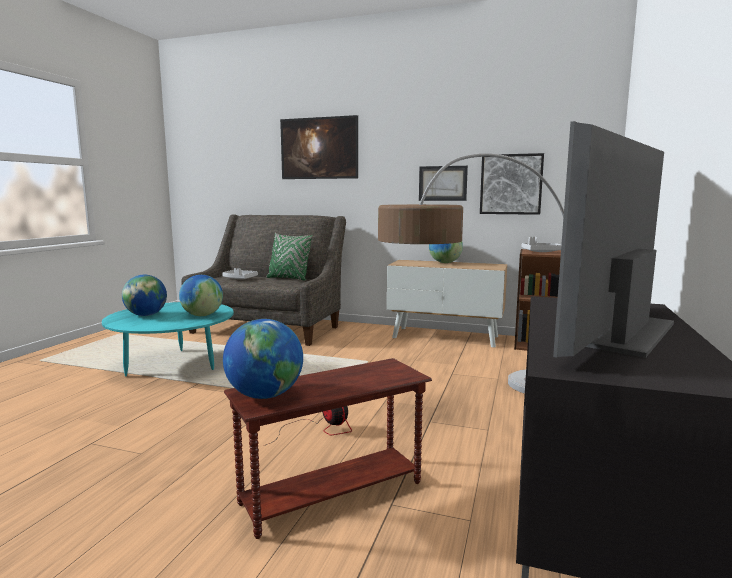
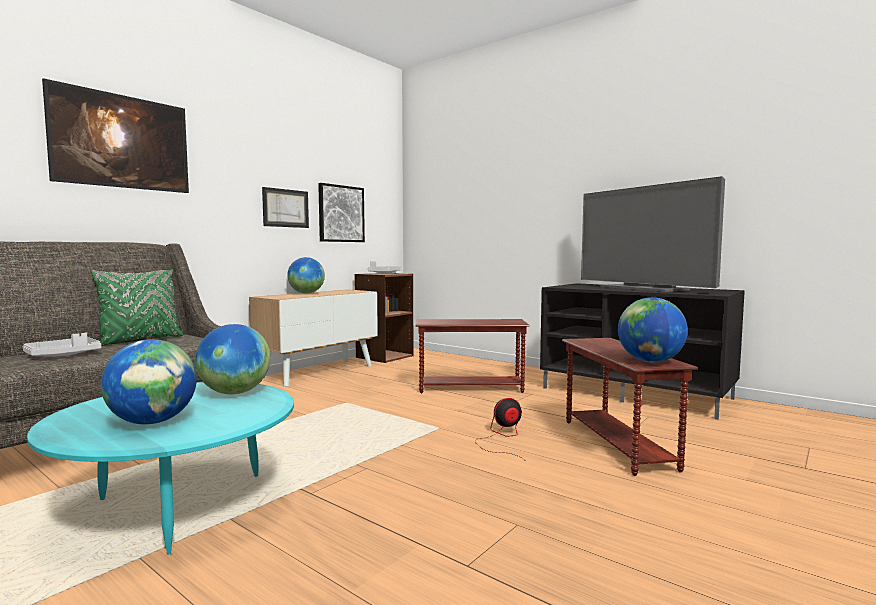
camera: 70 degrees left, 5 degrees down
(469, 396) = (470, 388): floor lamp -> brown side table

